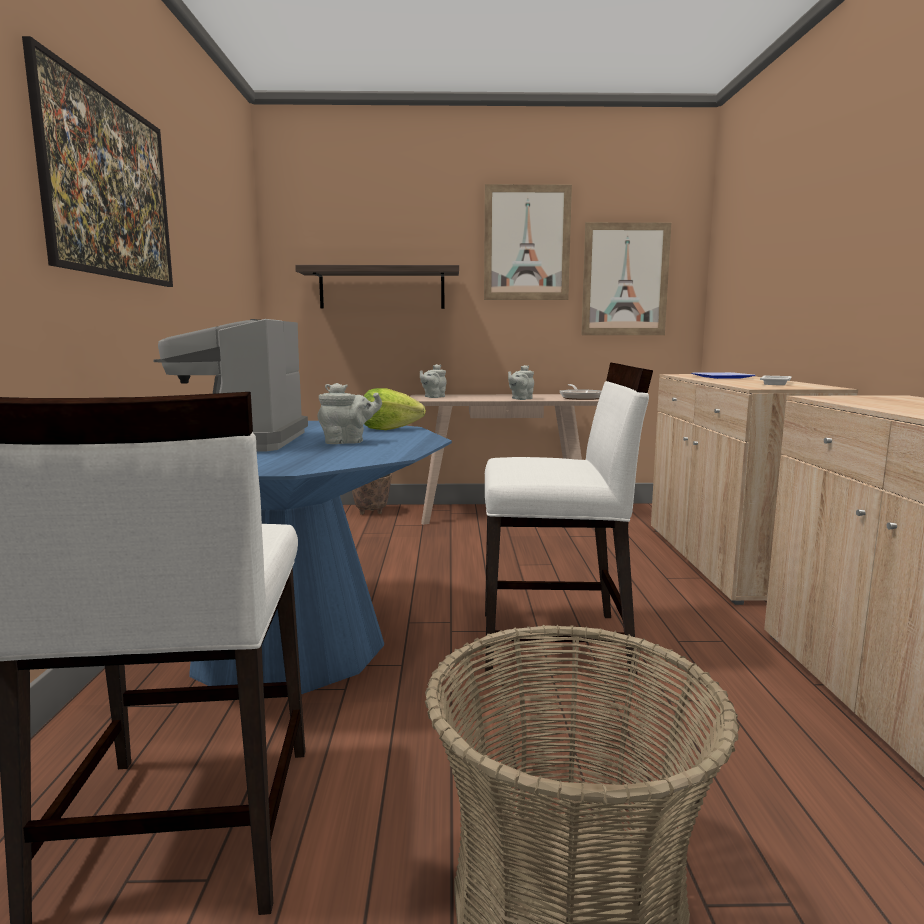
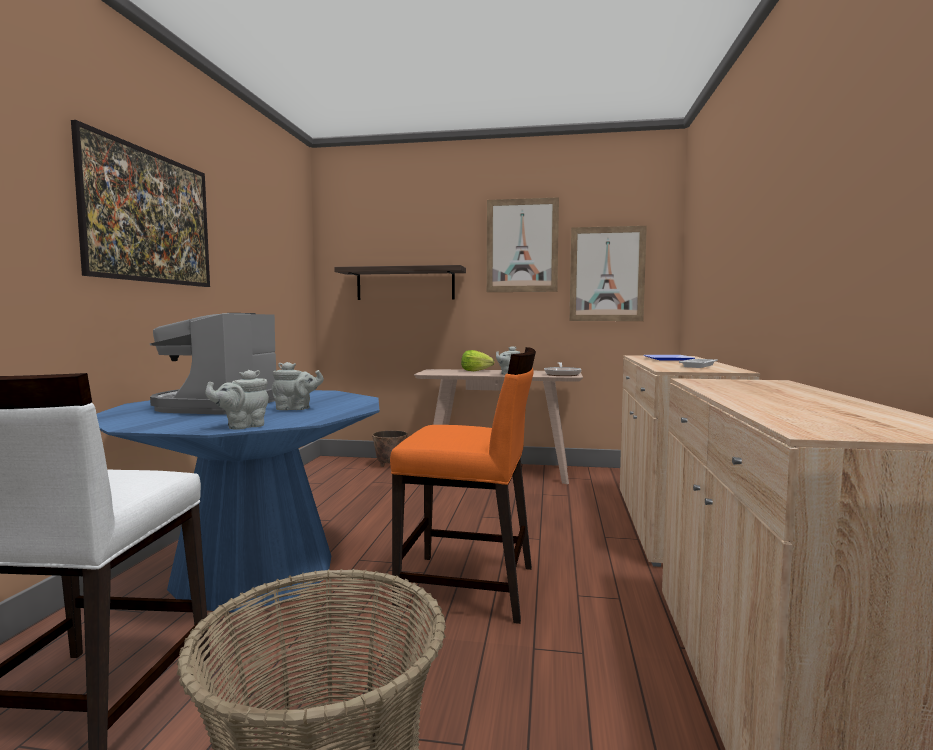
camera: 10 degrees right, 5 degrees down
(389, 429) = (349, 398): lettuce -> lettuce (475, 371)
(433, 397) = (439, 371): grey teapot -> grey teapot (242, 426)
(556, 642) = (468, 587): white chair -> orange chair

